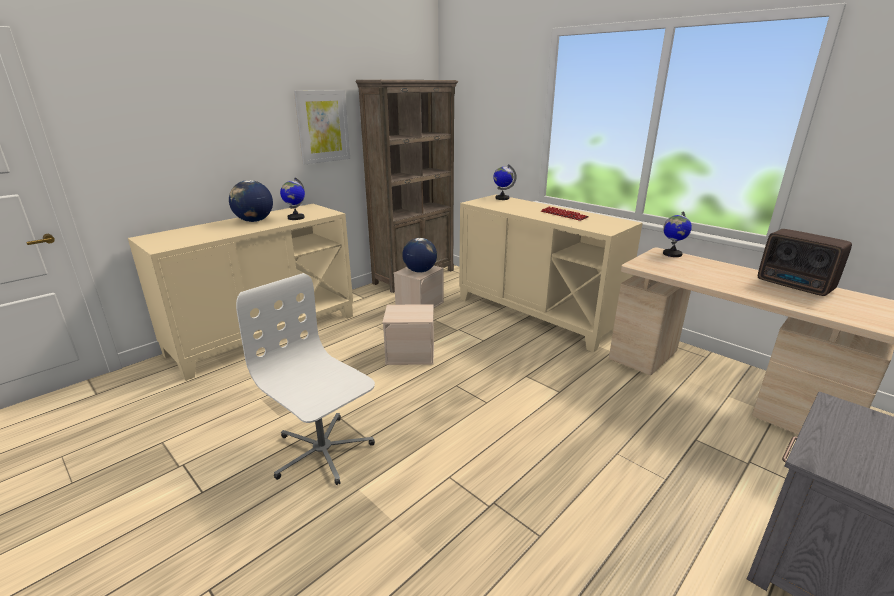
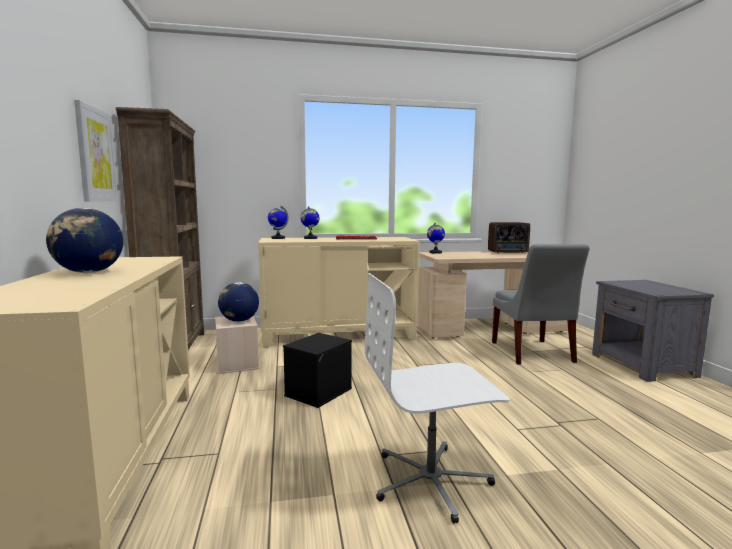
camera: 55 degrees left, 15 degrees down
(295, 218) = (139, 264): globe -> globe (310, 238)
(411, 353) = (318, 391): beige storage box -> black storage box
(687, 441) = (532, 353): none -> grey chair

